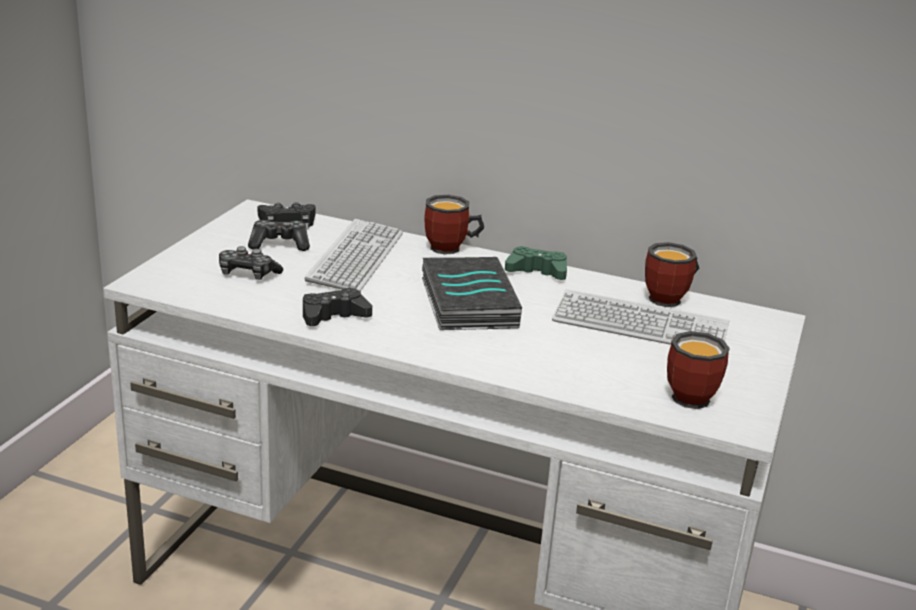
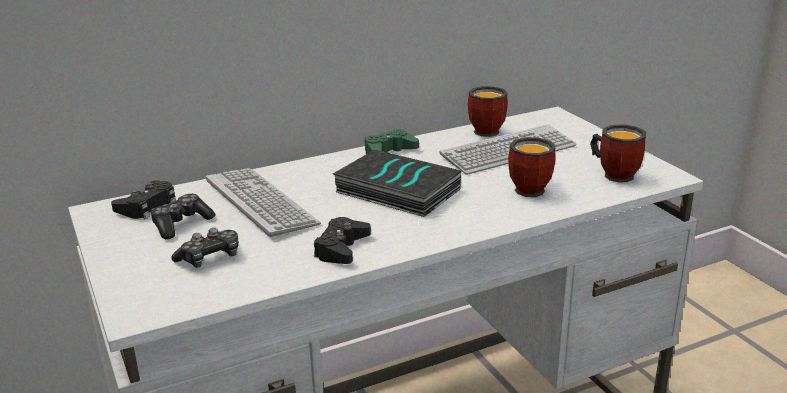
camera: 45 degrees left, 0 degrees up
(451, 249) = (308, 164): mug -> mug (535, 189)

